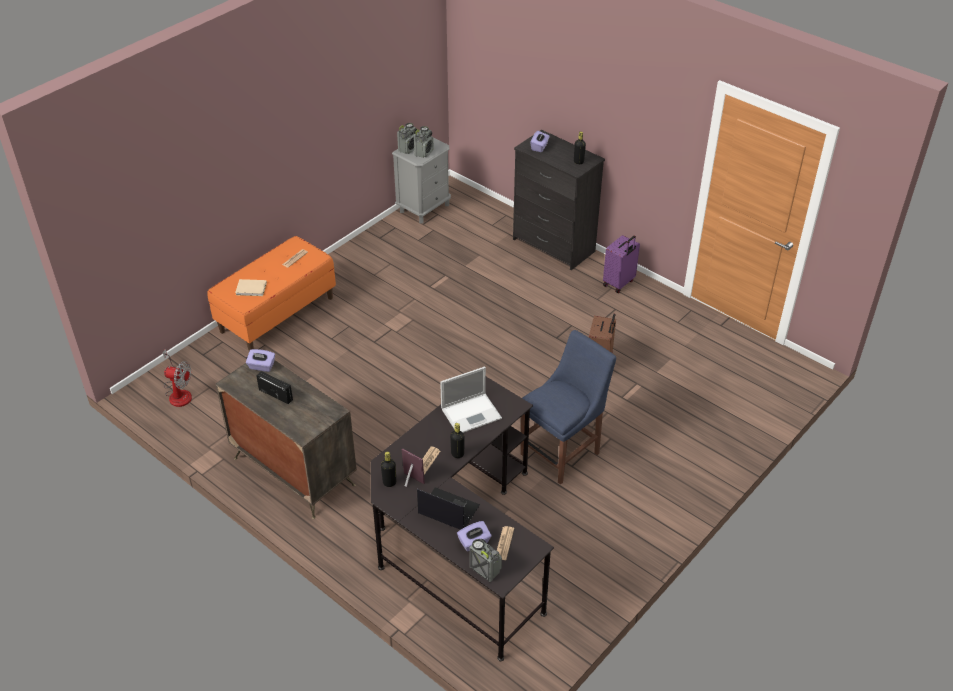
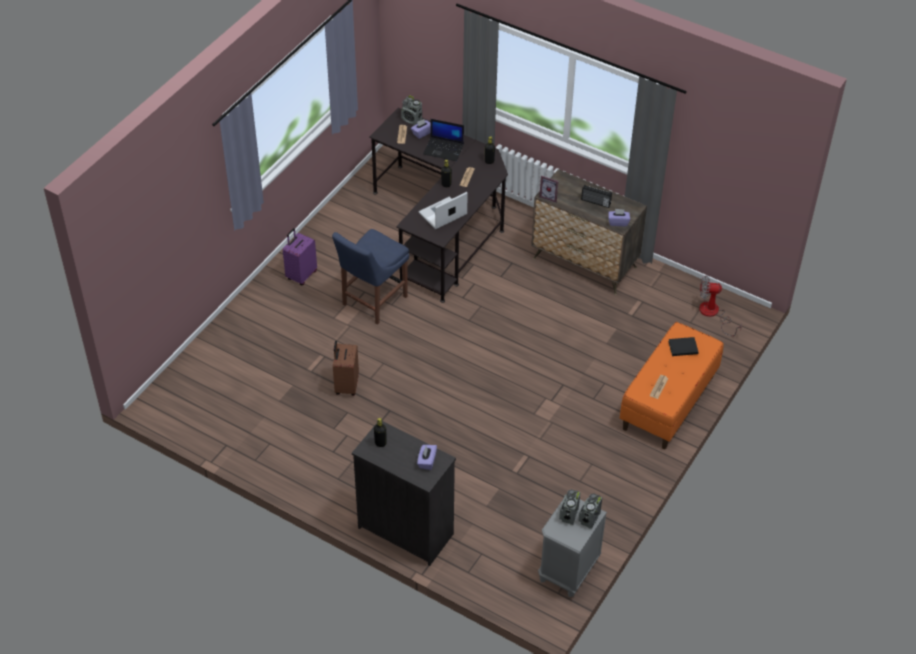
camera: 170 degrees right, 5 degrees up
(252, 289) = (682, 347): beige book -> black book
(410, 482) = (475, 163): picture frame -> picture frame (549, 196)
(619, 283) = (329, 485): purple suitcase -> purple suitcase (301, 275)

